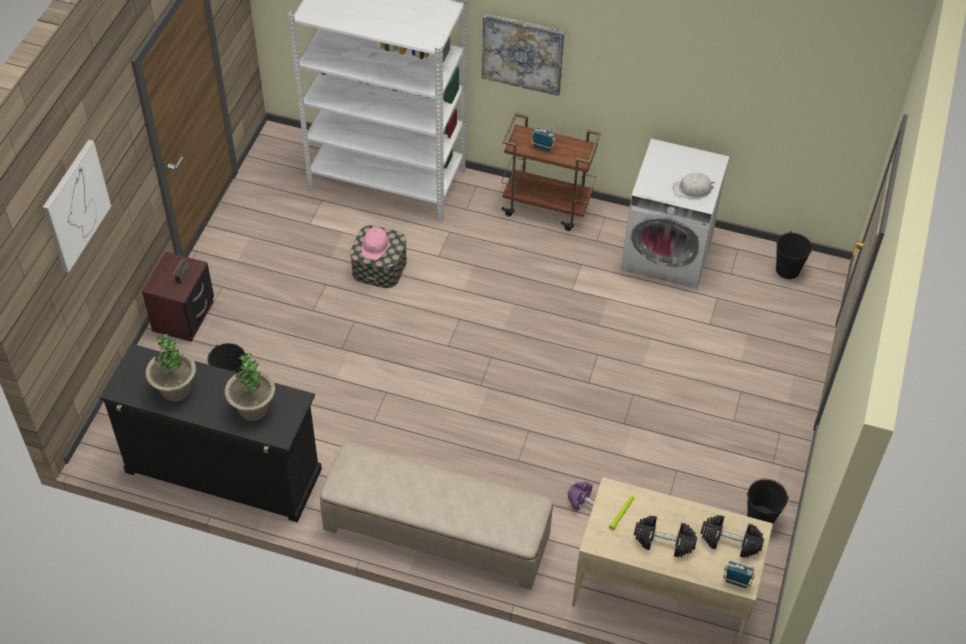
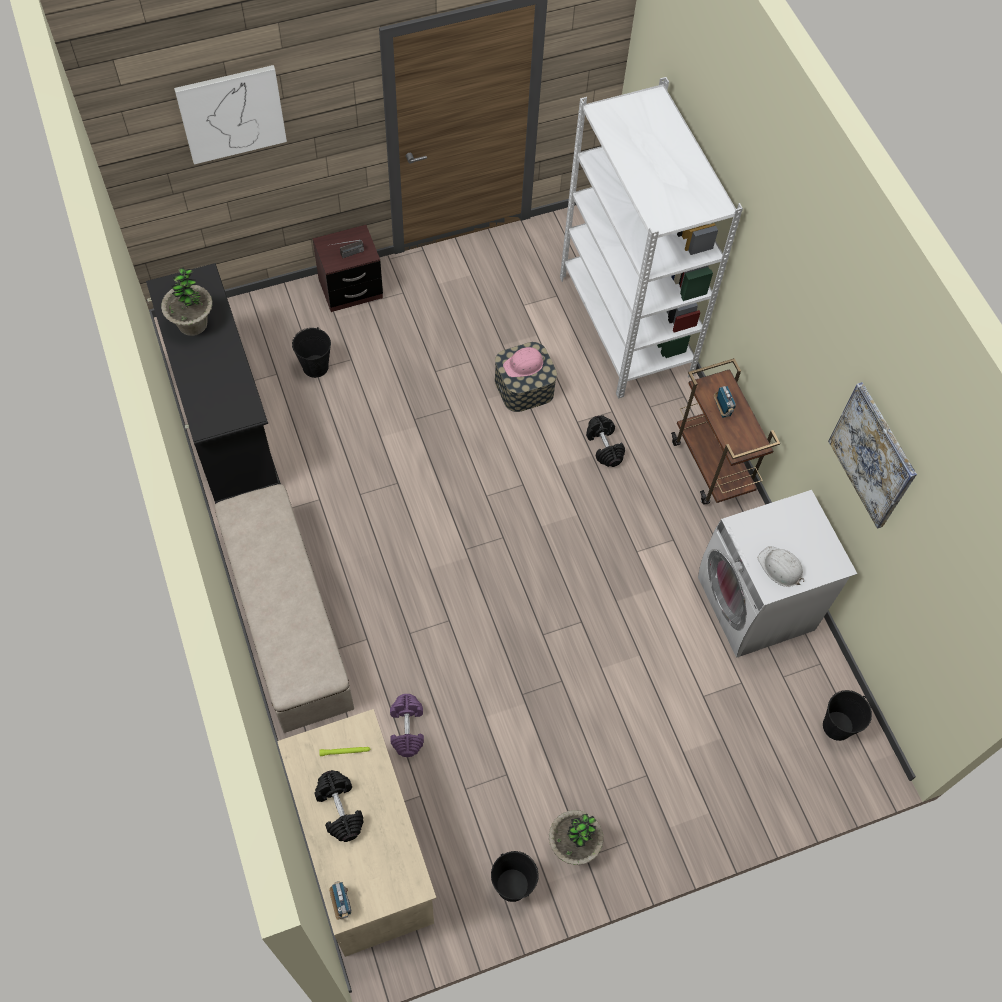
camera: 50 degrees right, 10 degrees up
(253, 408) = (216, 389): potted plant -> potted plant (573, 845)
(522, 53) = (763, 307): picture -> picture (872, 455)
(730, 542) = (384, 870): black dumbbell -> black dumbbell (604, 446)

